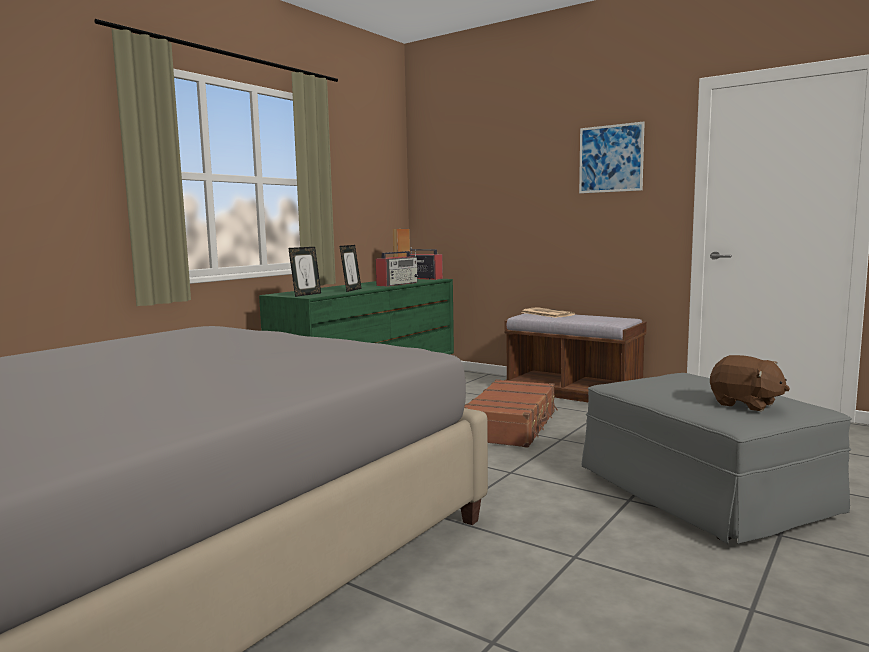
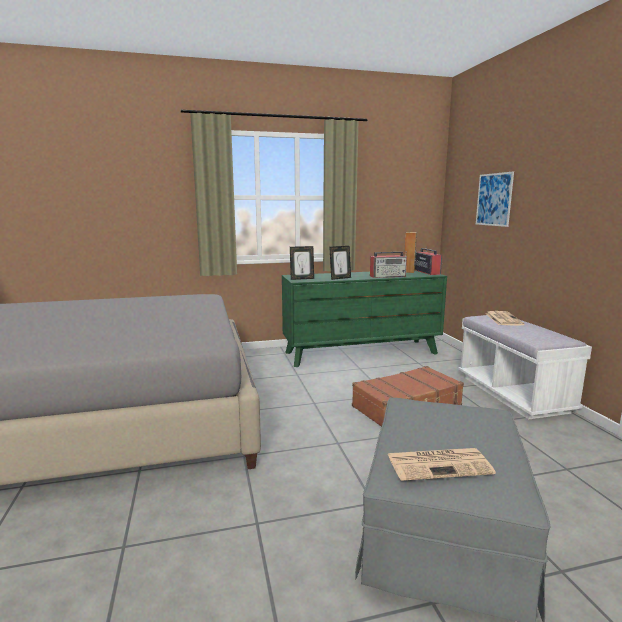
camera: 40 degrees right, 5 degrees up
(573, 393) = (513, 394): brown bench -> white bench
(611, 158) = (583, 177): picture -> picture (494, 199)
(745, 404) = (440, 464): brown plush toy -> newspaper

